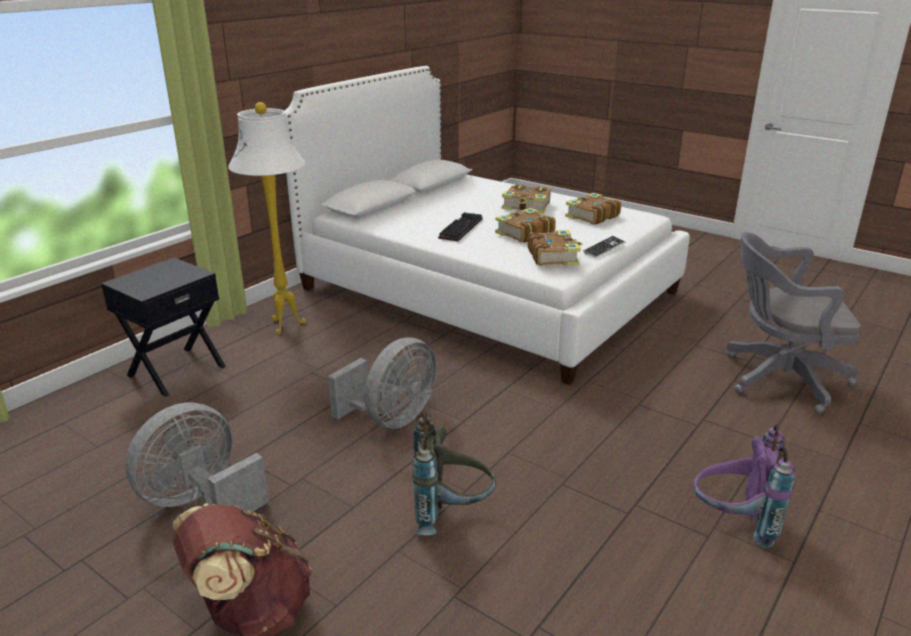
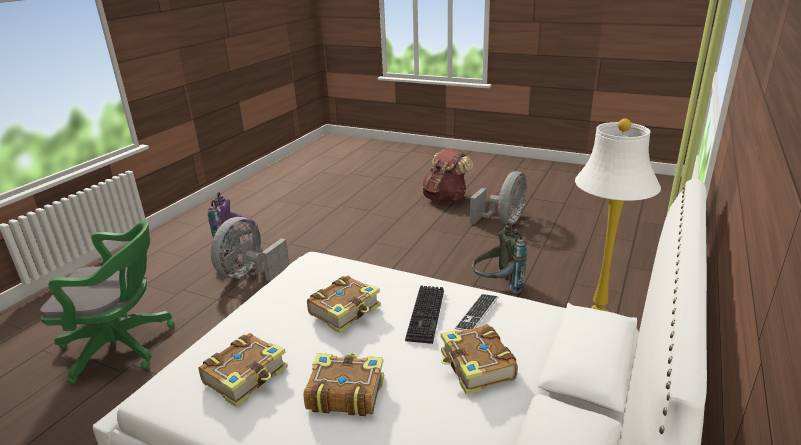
camera: 170 degrees right, 0 degrees up
(176, 370) = (622, 281): black nightstand -> none
(391, 419) = (434, 270): grey fan -> grey fan (249, 274)
(451, 514) = (379, 232): grey backpack -> grey backpack (496, 286)
(553, 256) = (314, 275): book -> book (476, 367)
(604, 248) = (255, 301): keyboard -> keyboard (477, 314)
(778, 378) = (123, 346): grey office chair -> green office chair

